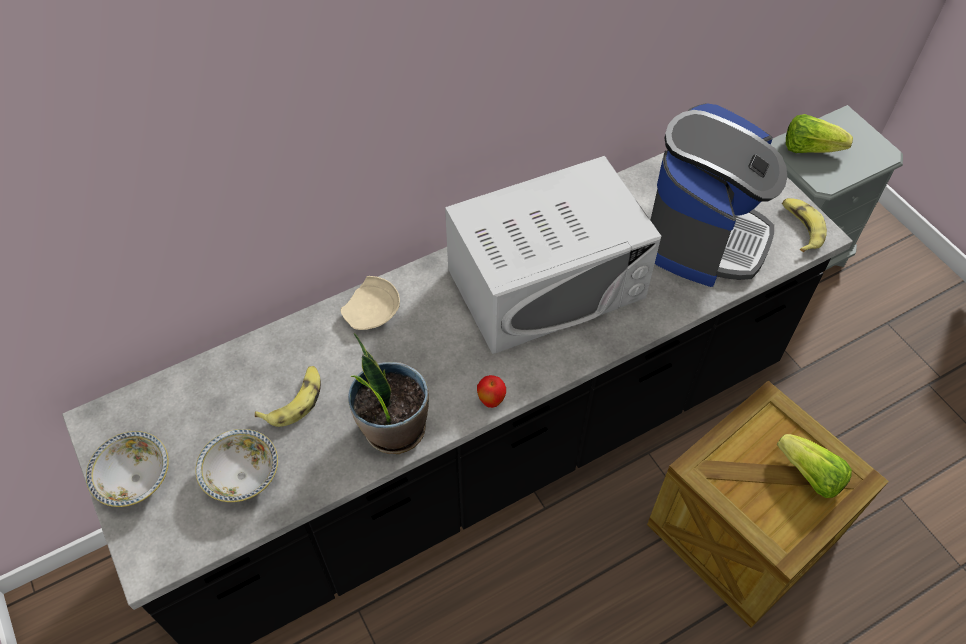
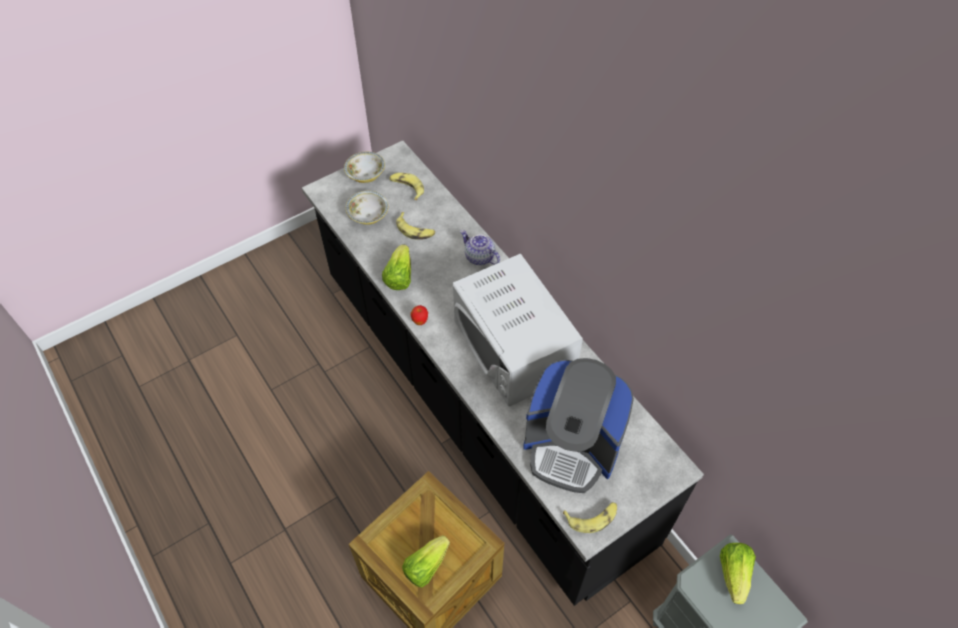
camera: 85 degrees right, 0 degrees up
(190, 409) = (407, 188): none -> banana
(372, 312) = (479, 257): beige plate -> teapot
(393, 428) = (399, 276): potted plant -> lettuce

